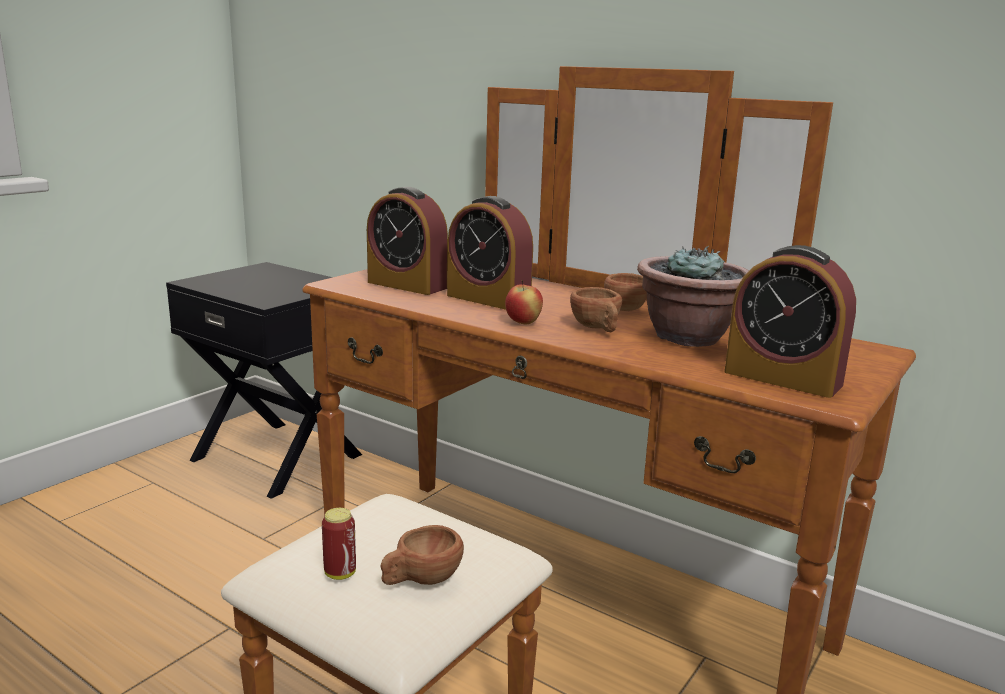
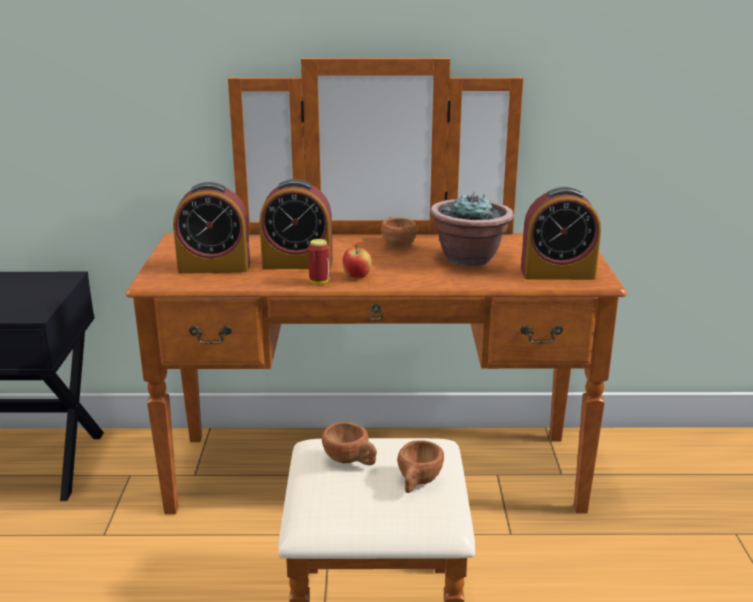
camera: 35 degrees left, 5 degrees up
(340, 573) = (365, 501): can -> can (319, 282)
(597, 329) = (409, 268): brown cup -> brown cup (351, 460)

